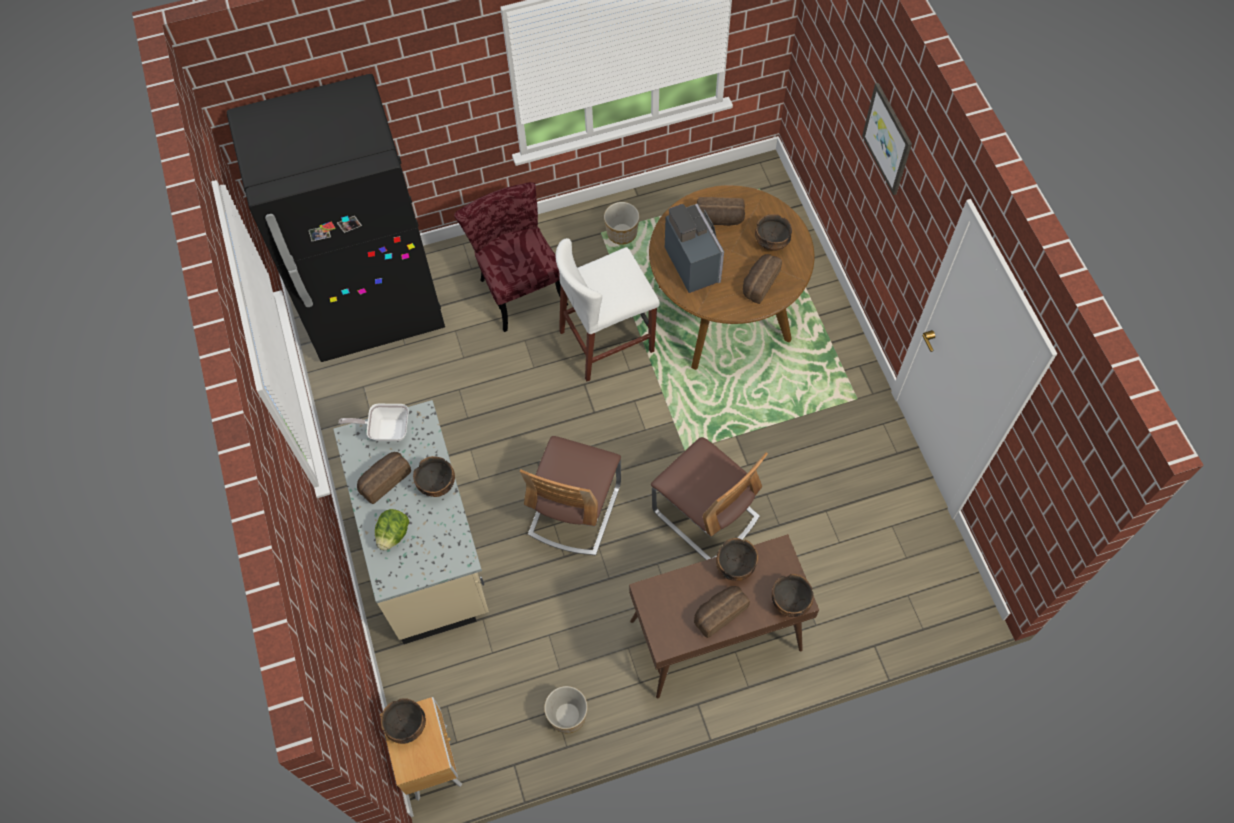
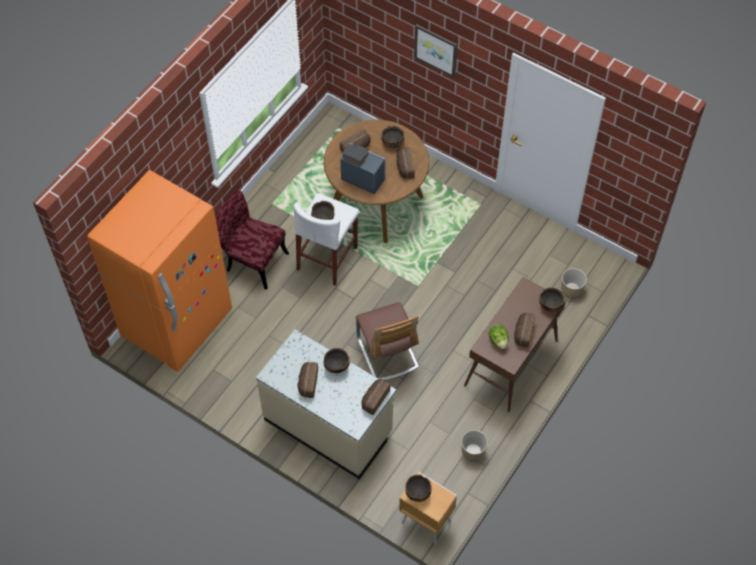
camera: 40 degrees left, 5 degrees down
(373, 306) = (177, 324): black fridge -> orange fridge
(385, 429) = (284, 359): frying pan -> none
(393, 534) = (337, 404): lettuce -> lettuce (498, 340)
(443, 561) = (374, 399): none -> bread
(622, 233) = (284, 196): planter -> planter (571, 289)
(705, 514) = (455, 310): chair -> none
(735, 565) = (511, 307): bowl -> bowl (323, 219)

